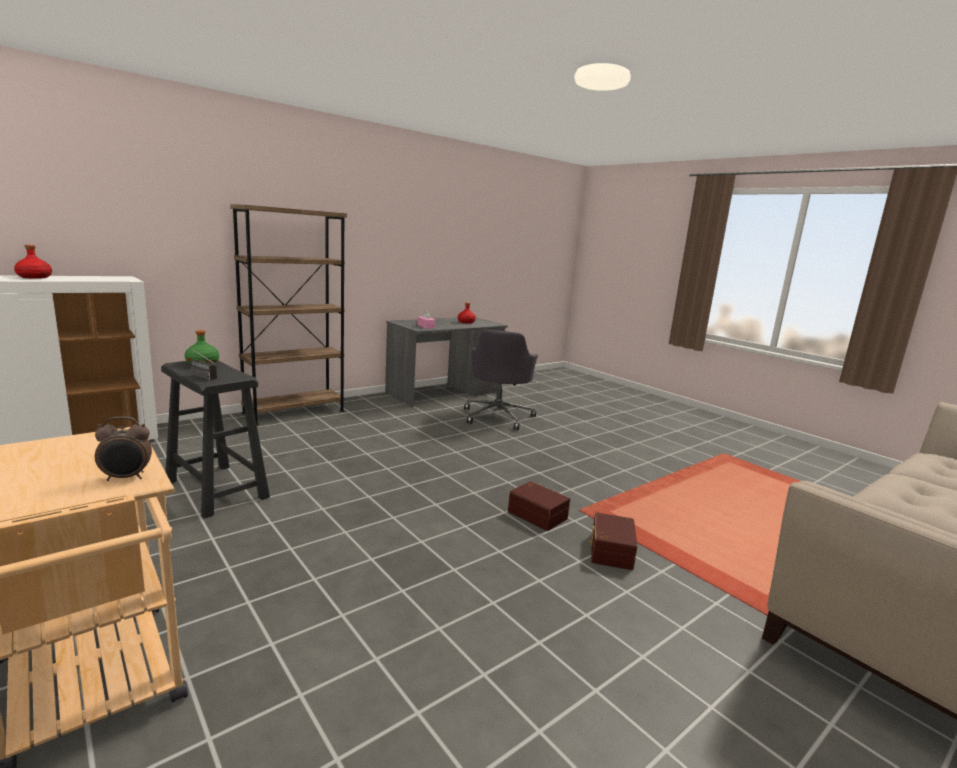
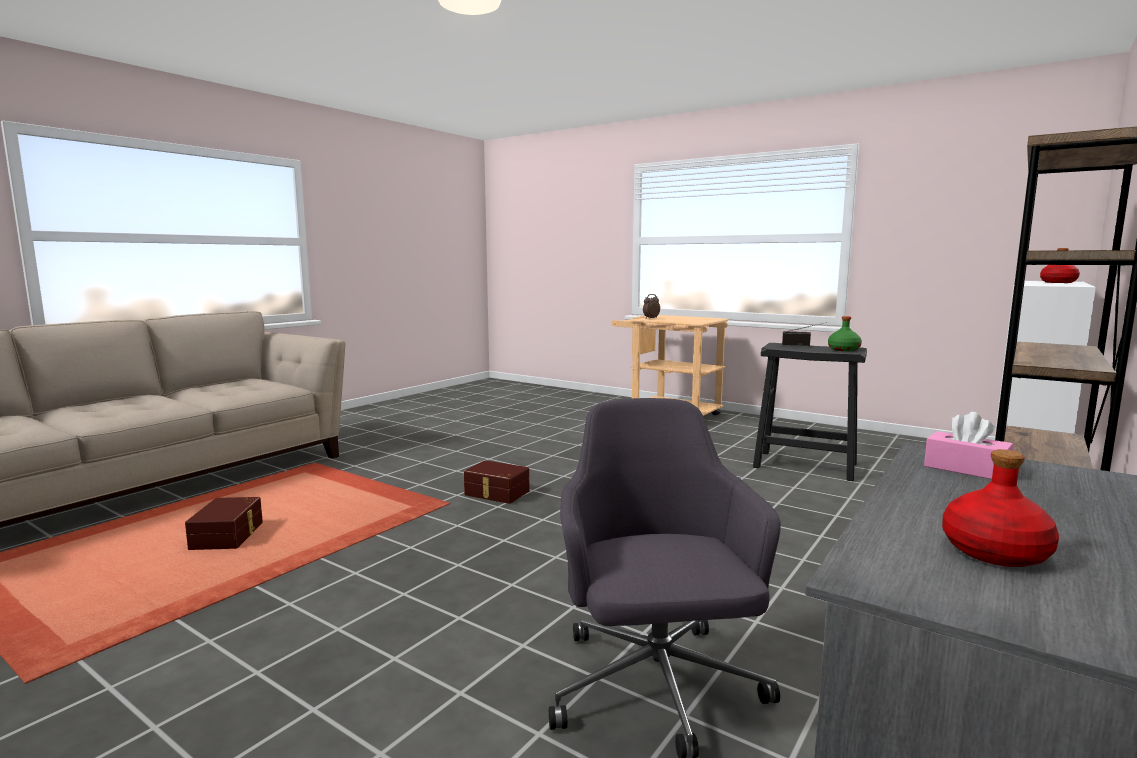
camera: 165 degrees right, 5 degrees down
(610, 551) = (426, 479): brown storage box -> brown storage box (229, 536)

